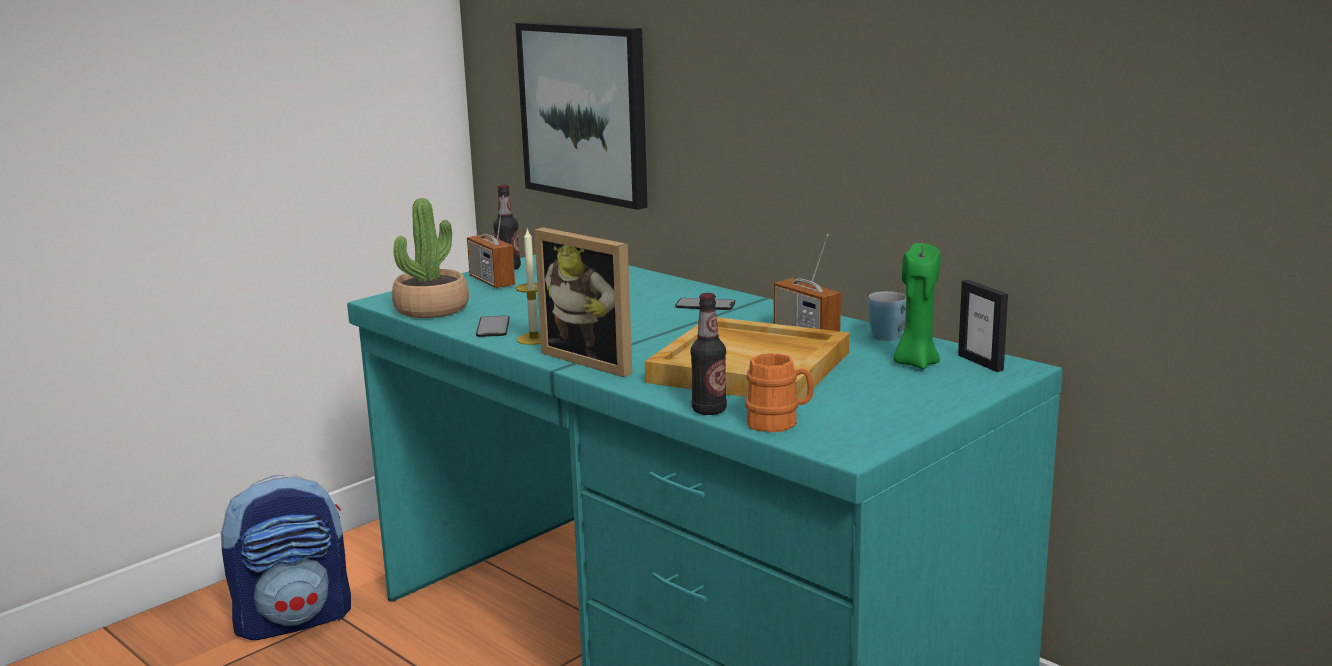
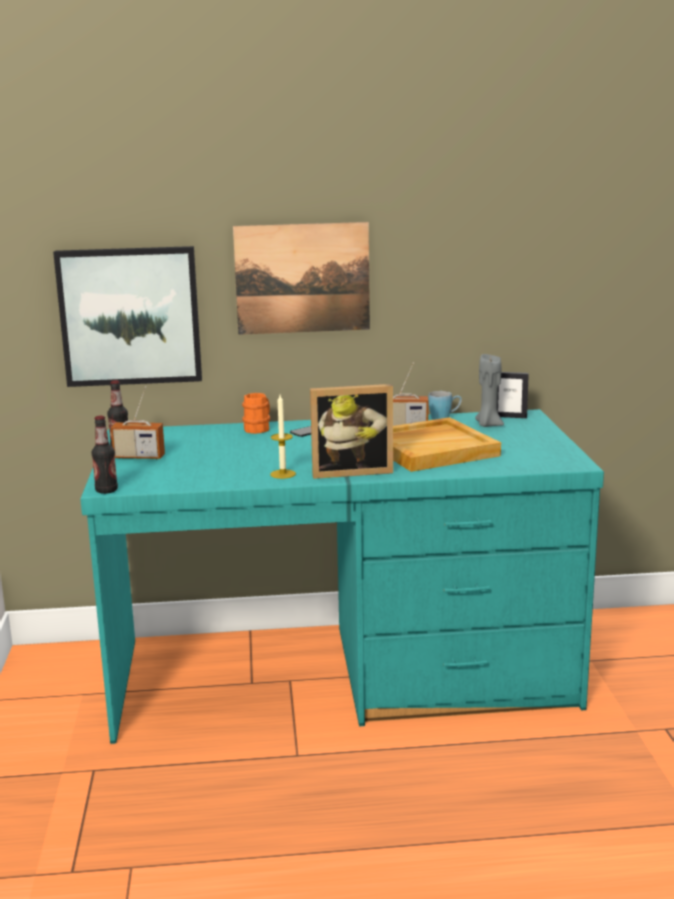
camera: 50 degrees left, 0 degrees up
(294, 619) = (67, 789): backpack -> none
(431, 309) = (160, 481): potted plant -> none
(493, 327) = (236, 477): phone -> none
(709, 410) = (477, 471): bottle -> bottle (106, 491)
(751, 86) = (302, 278): none -> picture
(779, 422) = (518, 464): orange mug -> orange mug (259, 428)
(915, 363) = (488, 425): green candle -> grey candle

